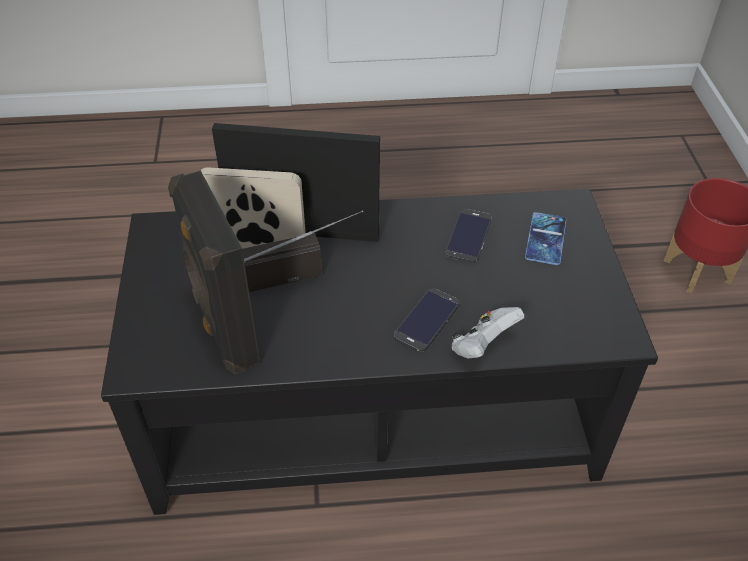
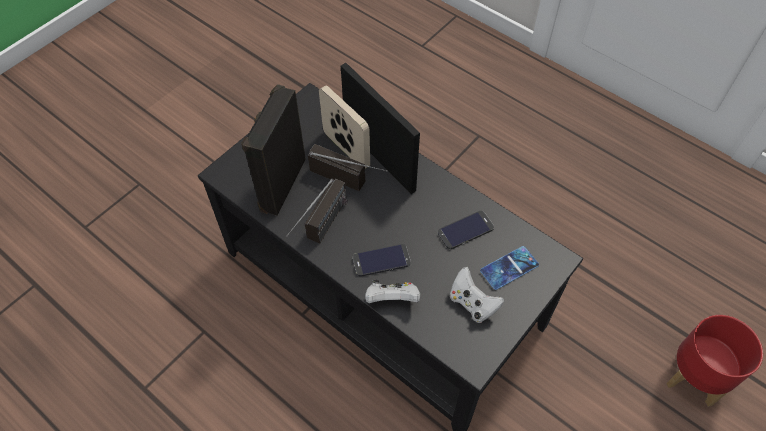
camera: 45 degrees right, 10 degrees up
(330, 341) = (321, 231): none -> radio
(555, 291) = (472, 303): none -> white game controller

